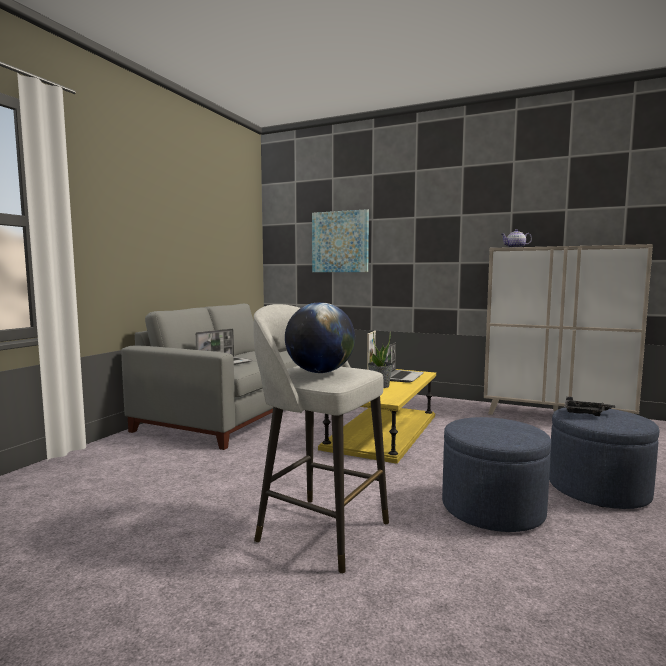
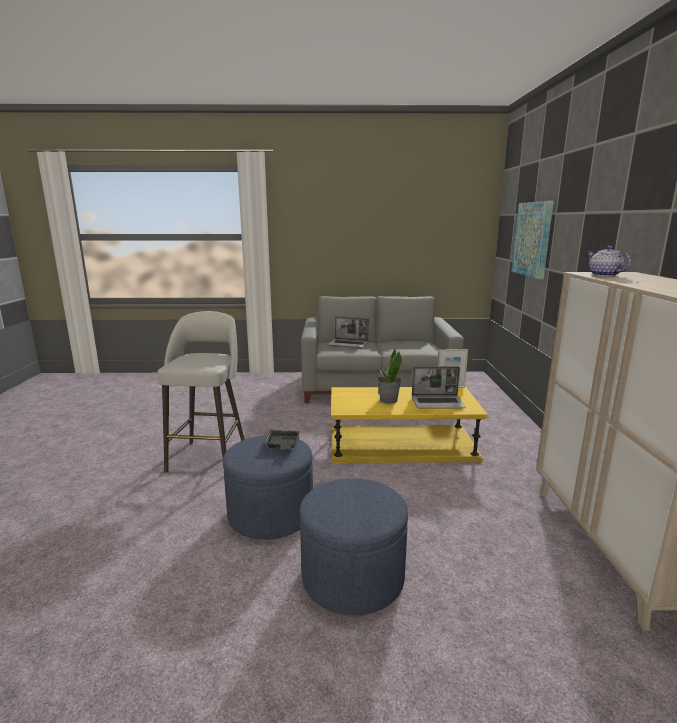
camera: 65 degrees right, 10 degrees up
(320, 372) = (189, 359): globe -> none
(586, 413) = (351, 492): black tray -> black tray (282, 445)

